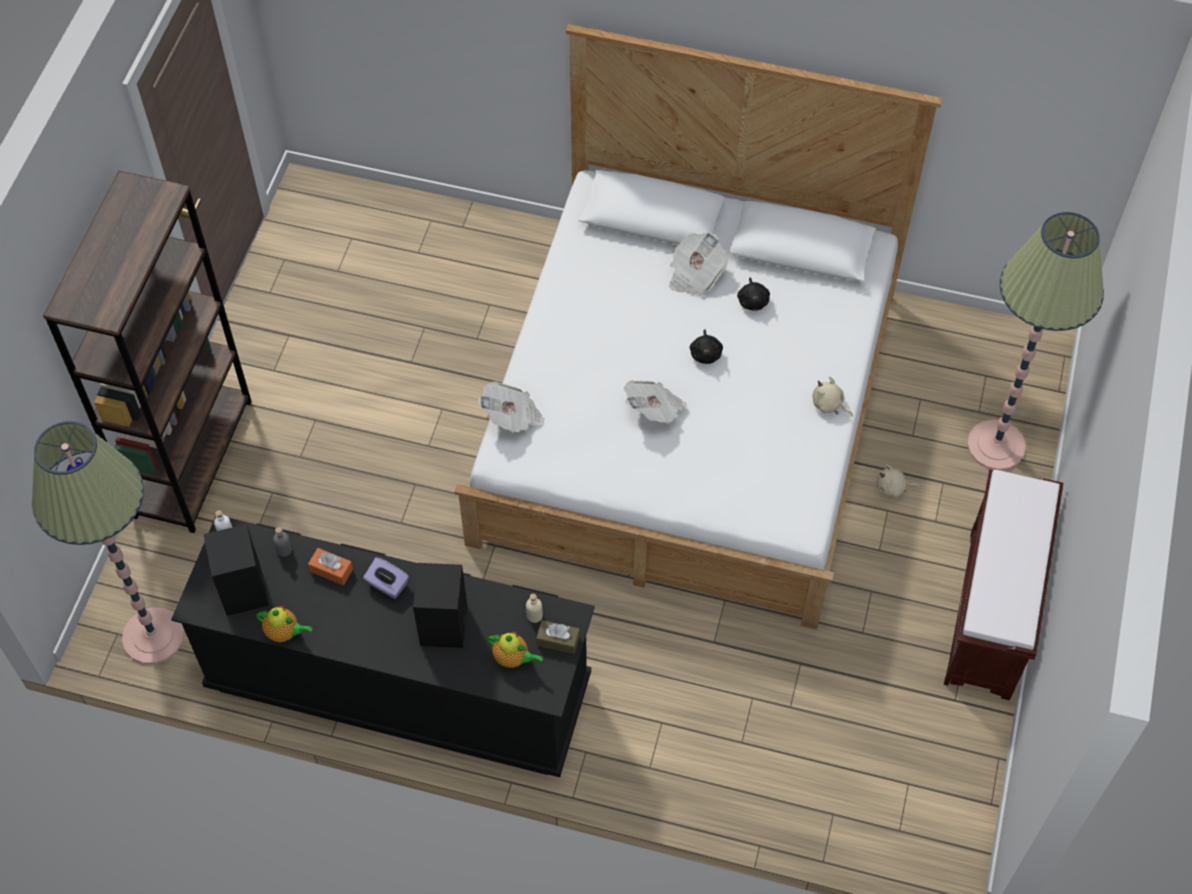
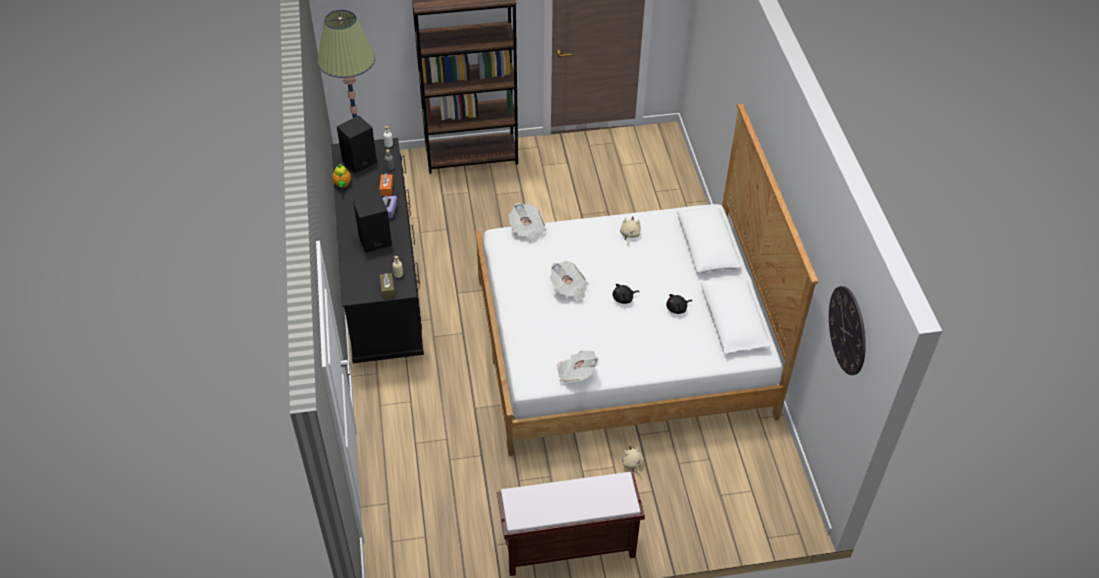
camera: 65 degrees right, 10 degrees down
(513, 658) = (368, 274): teapot -> none
(695, 274) = (678, 276): newspaper -> newspaper (576, 373)
(829, 404) = (624, 368): beige plush toy -> beige plush toy (629, 235)
(996, 445) = (699, 512): floor lamp -> none
(1040, 106) = (847, 330): none -> wall clock

